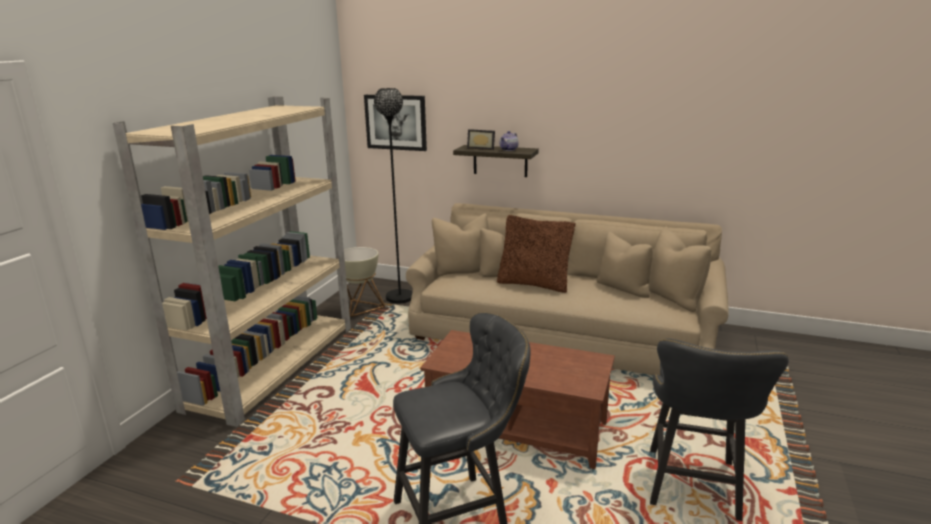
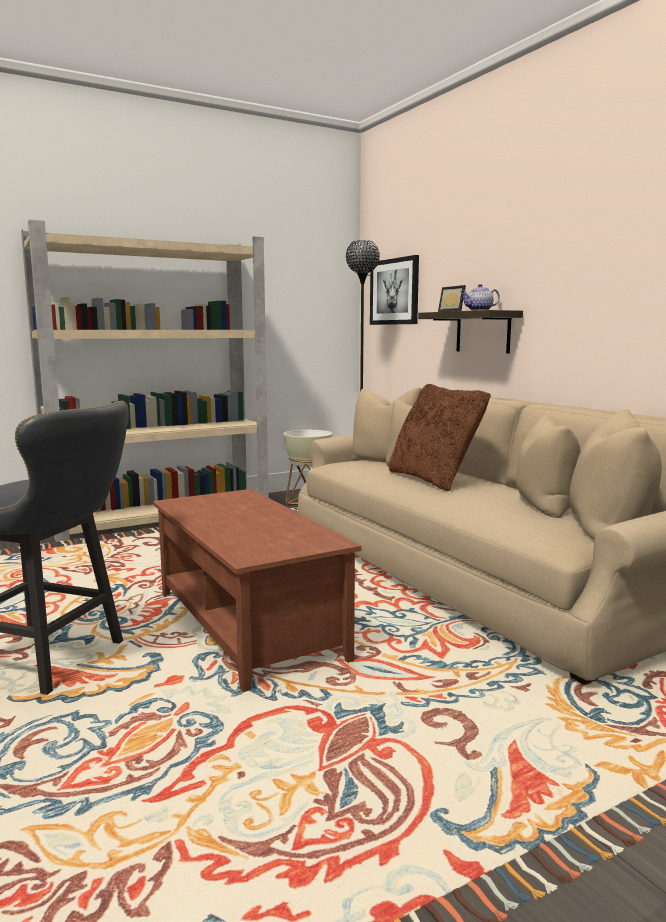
camera: 40 degrees right, 10 degrees down
(693, 492) = (309, 777): grey stool -> none

